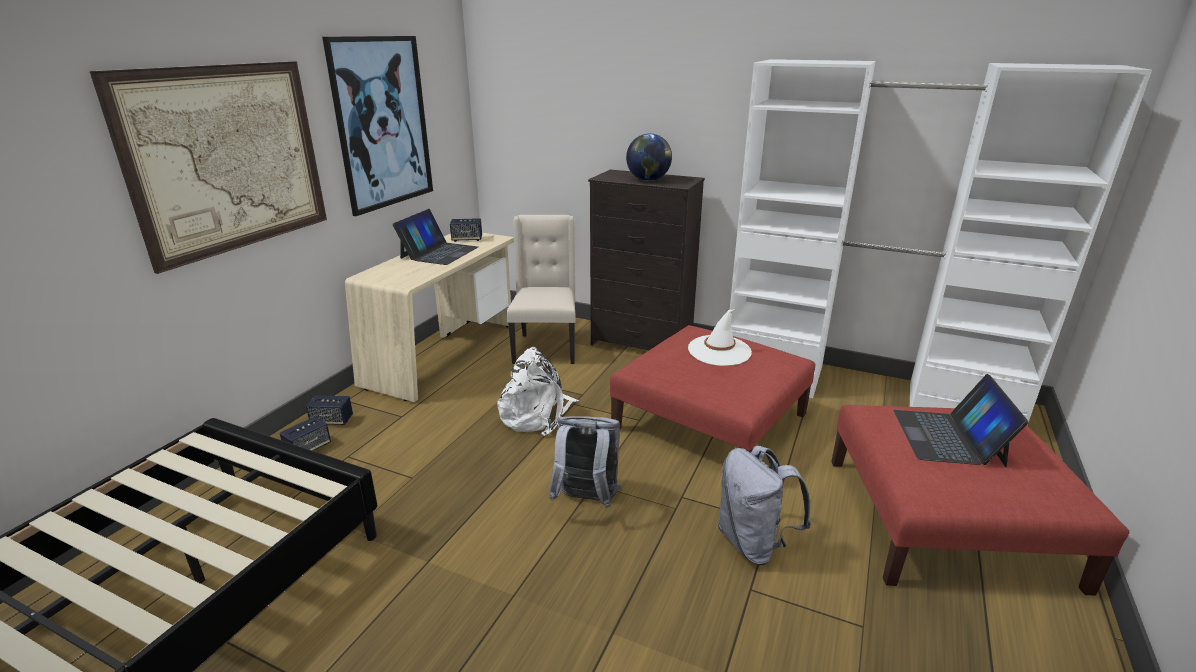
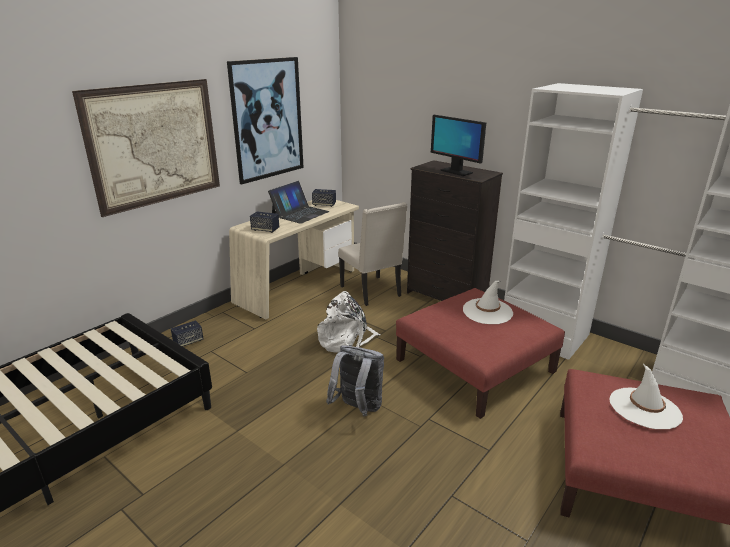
camera: 15 degrees right, 0 degrees up
(332, 420) = (209, 325): speaker -> speaker (265, 229)
(546, 348) = (372, 292): beige chair -> beige chair turned 135 degrees clockwise
(648, 180) = (456, 172): globe -> monitor
(753, 543) = (469, 463): grey backpack -> none
(948, 437) = (644, 408): laptop -> white hat

